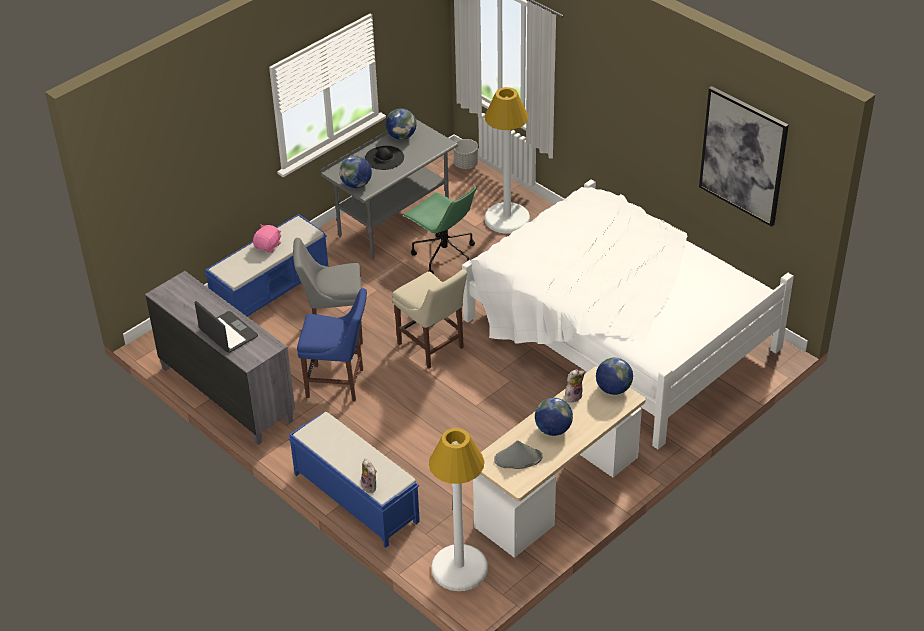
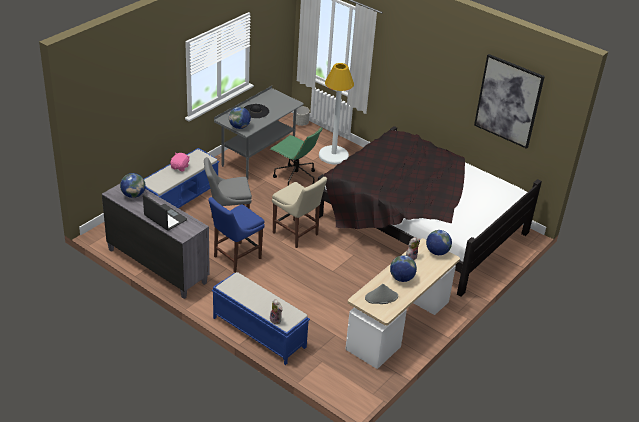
camera: 10 degrees left, 5 degrees down
(338, 383) = (235, 258): blue chair -> blue chair turned 135 degrees clockwise
(401, 136) = (265, 98): globe -> globe (133, 195)
(459, 568) = (339, 377): white floor lamp -> none
(618, 333) = (420, 225): white bed -> black bed

